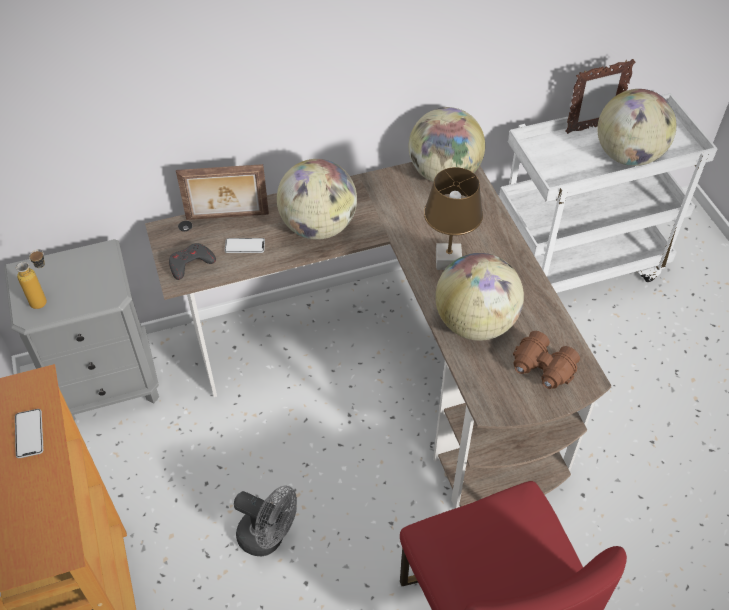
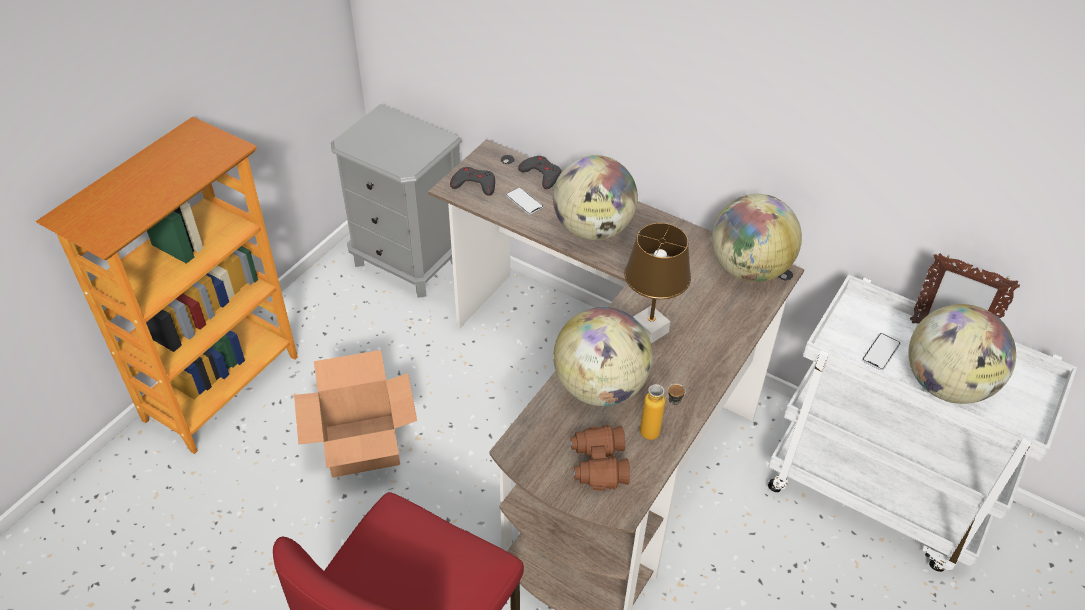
camera: 50 degrees right, 5 degrees down
(29, 434) = (187, 170): phone -> phone (881, 352)
(45, 300) = (368, 140): bottle -> bottle (658, 434)
(227, 217) = (541, 175): picture frame -> grey game controller
(268, 537) = (363, 444): grey fan -> cardboard box

